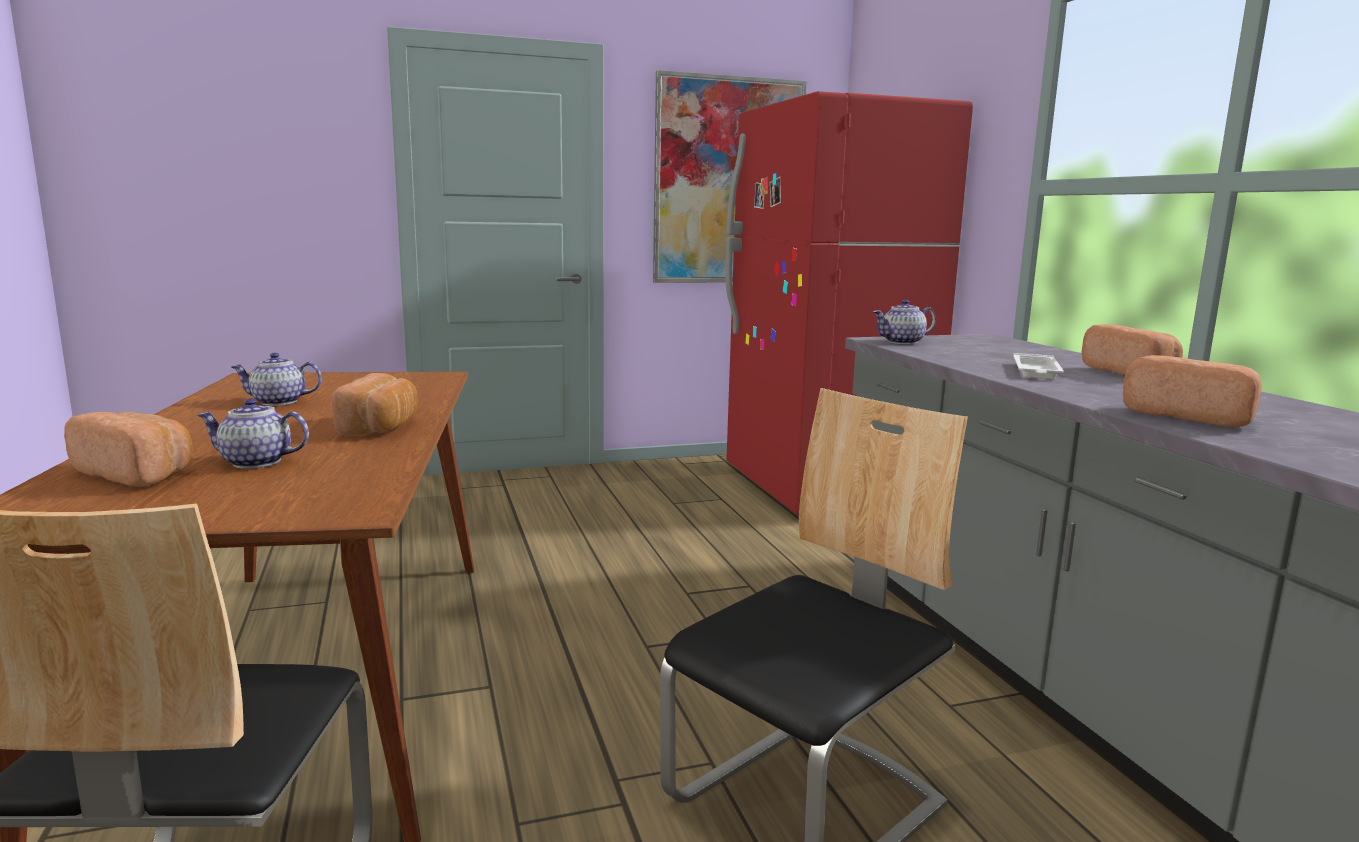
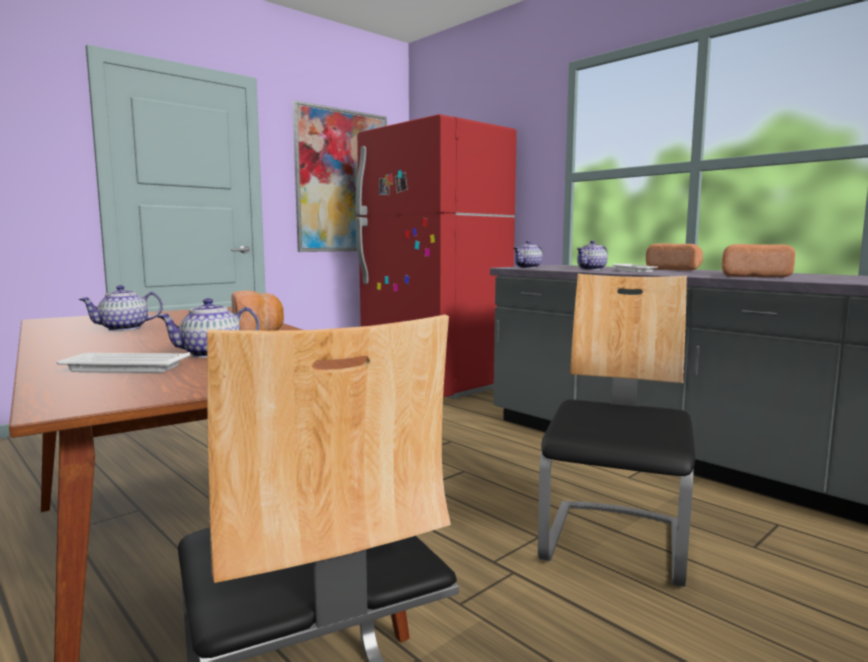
camera: 25 degrees left, 5 degrees down
(138, 474) = (123, 368): bread -> white tray
(983, 358) = (592, 269): none -> teapot

